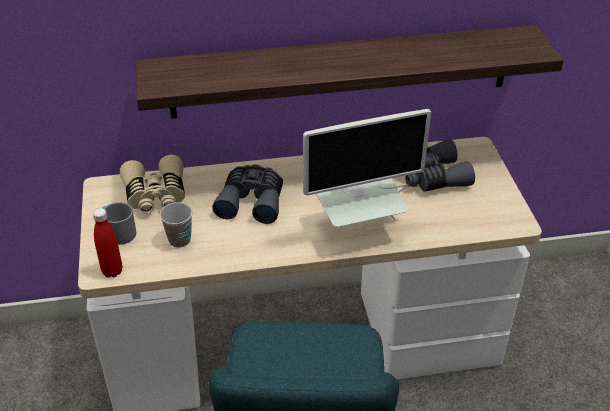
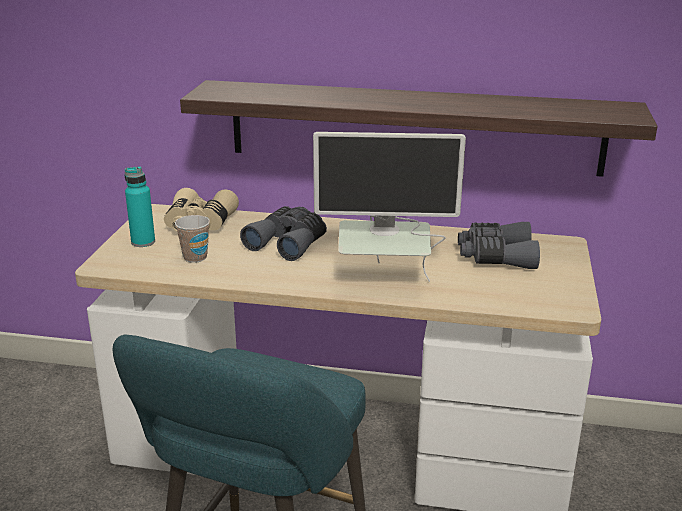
camera: 20 degrees right, 15 degrees down
(112, 271) = (114, 267): red bottle -> none
(118, 232) = (143, 242): grey mug -> turquoise bottle

